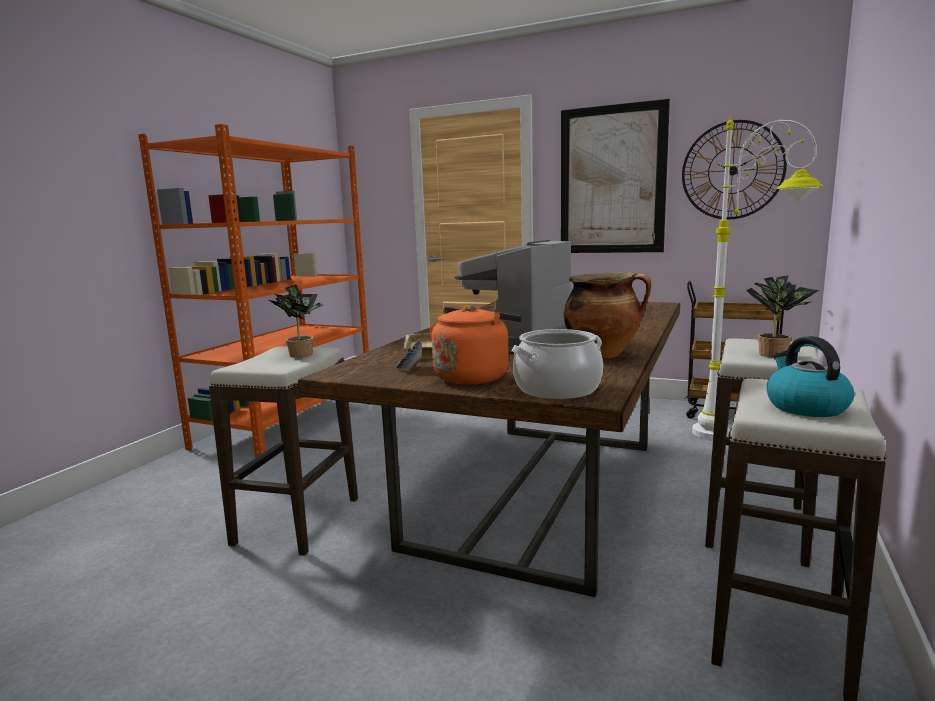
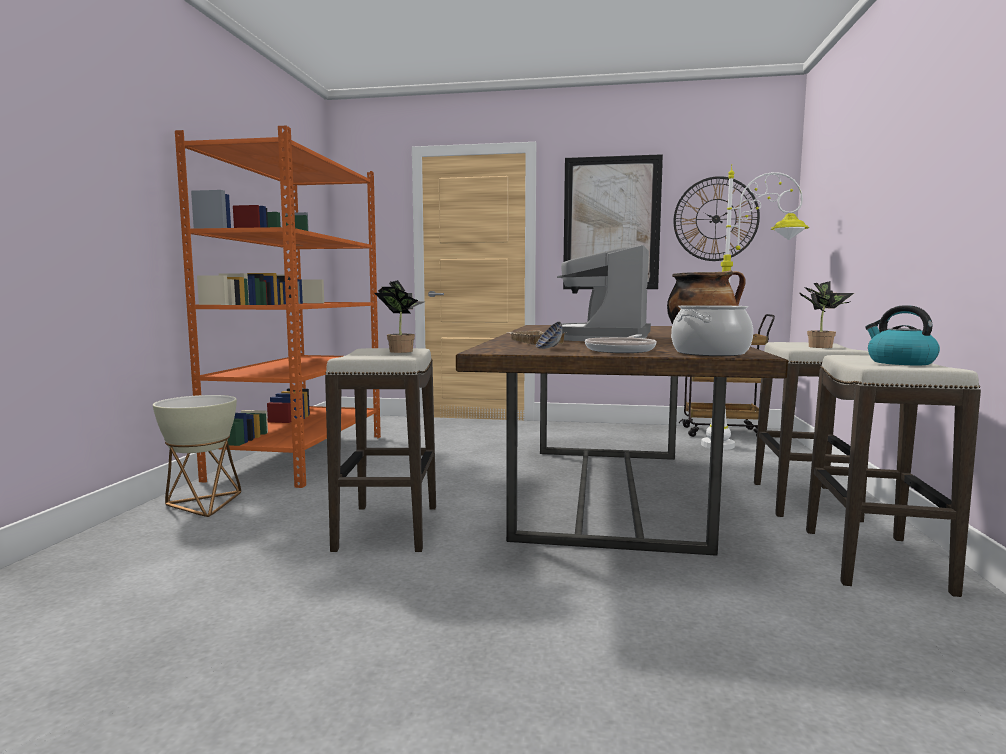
camera: 15 degrees left, 5 degrees down
(171, 477) = (203, 504): none -> planter
(474, 376) = (622, 350): orange kettle -> frying pan

